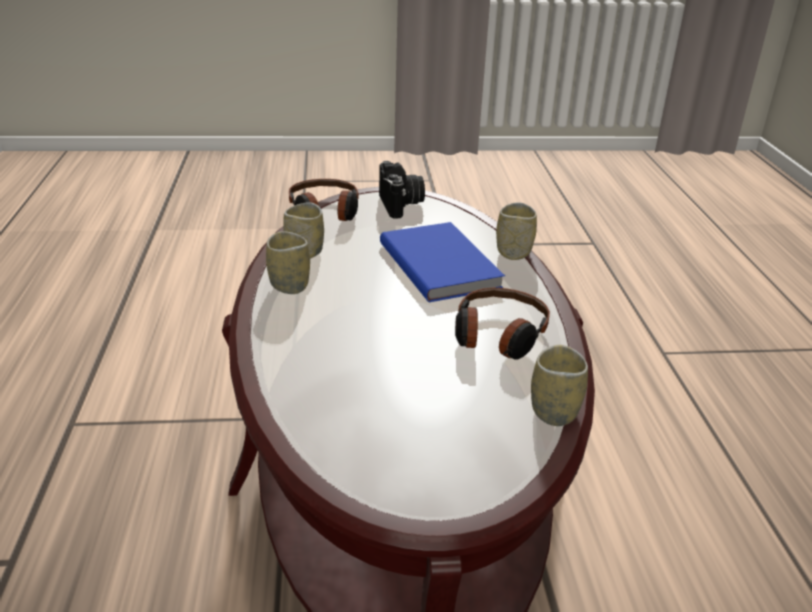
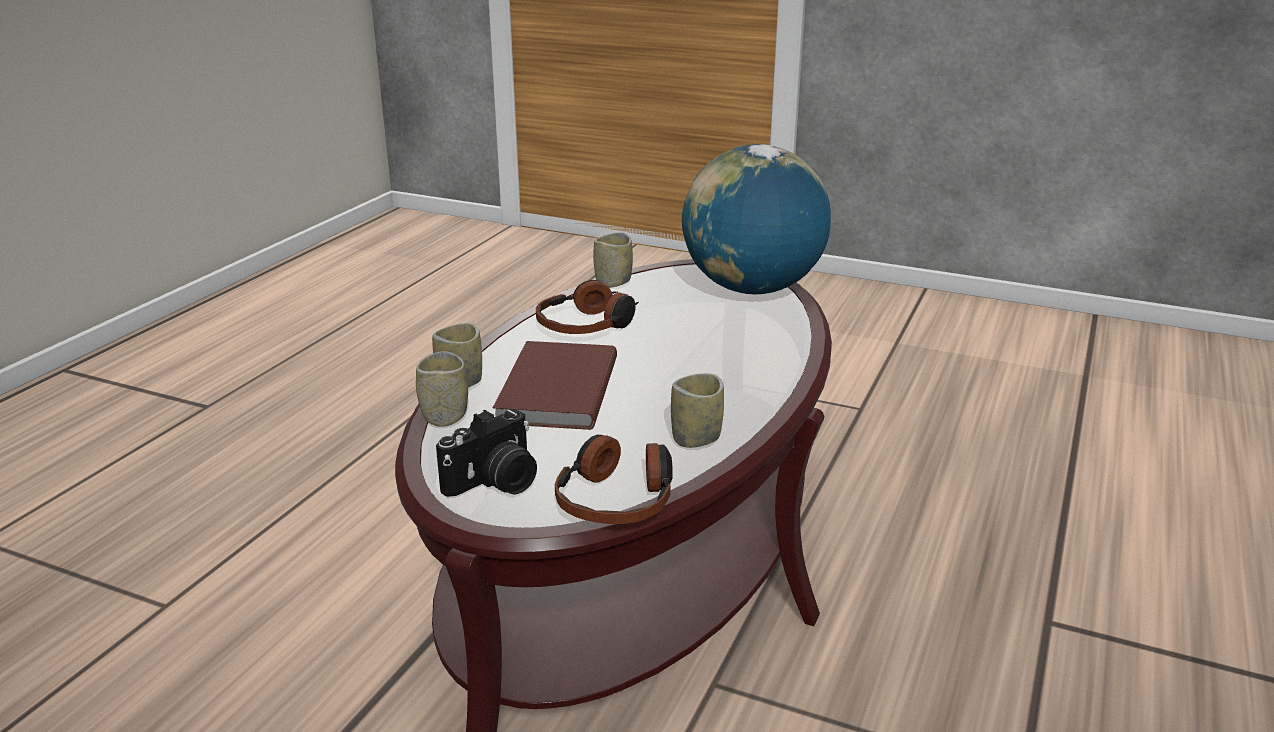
camera: 150 degrees left, 5 degrees down
(289, 285) = (740, 404): cup -> cup (444, 416)
(376, 456) = (752, 288): none -> globe
(401, 205) = (495, 483): camera -> camera turned 150 degrees counterclockwise
(441, 264) = (554, 391): blue book -> brown book

